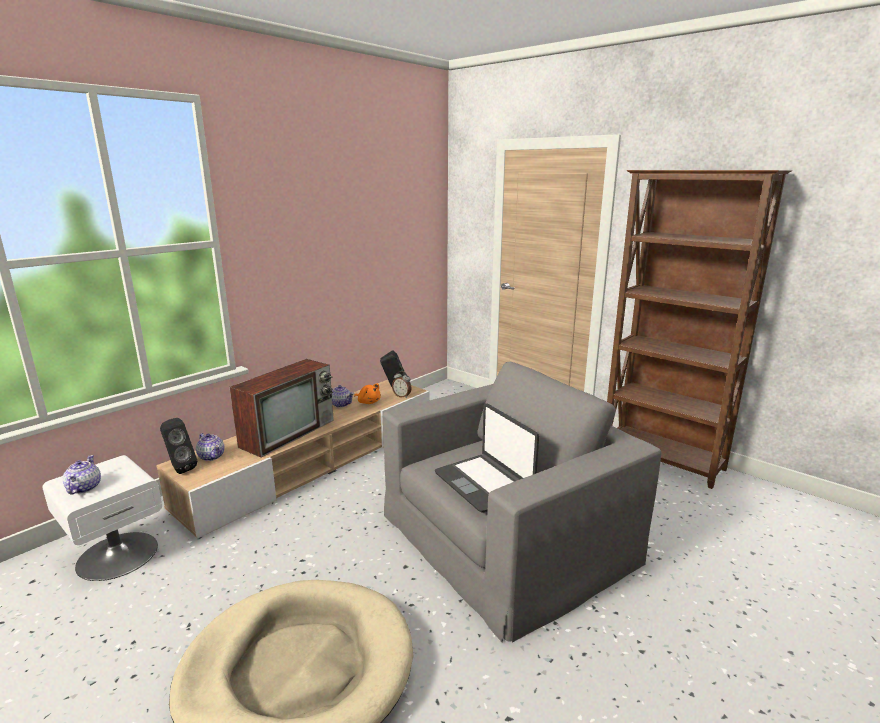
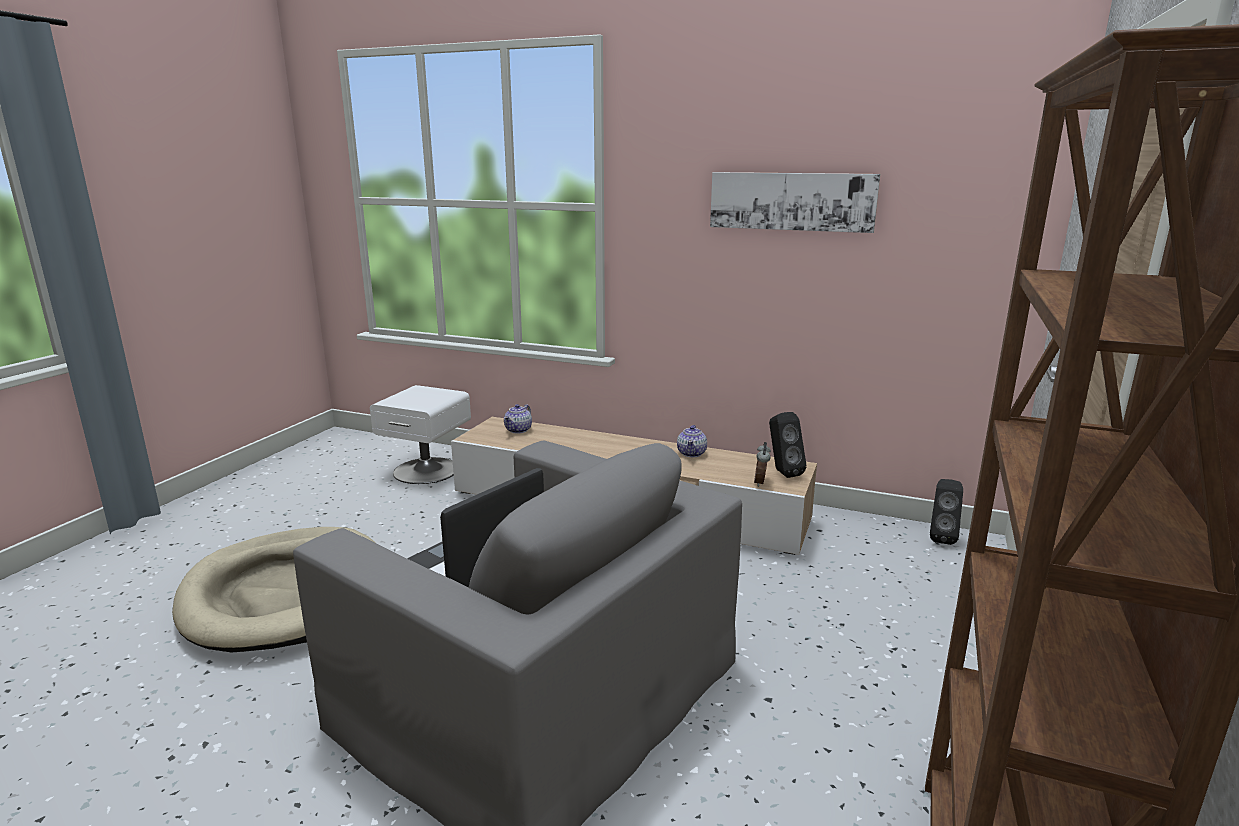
camera: 70 degrees right, 0 degrees up
(84, 488) = (406, 397): teapot -> none
(179, 468) = (489, 425): black speaker -> black speaker (941, 537)
(289, 432) = (593, 447): television -> none
(344, 223) = (792, 201): none -> picture
(368, 402) = (716, 466): orange plush toy -> none

